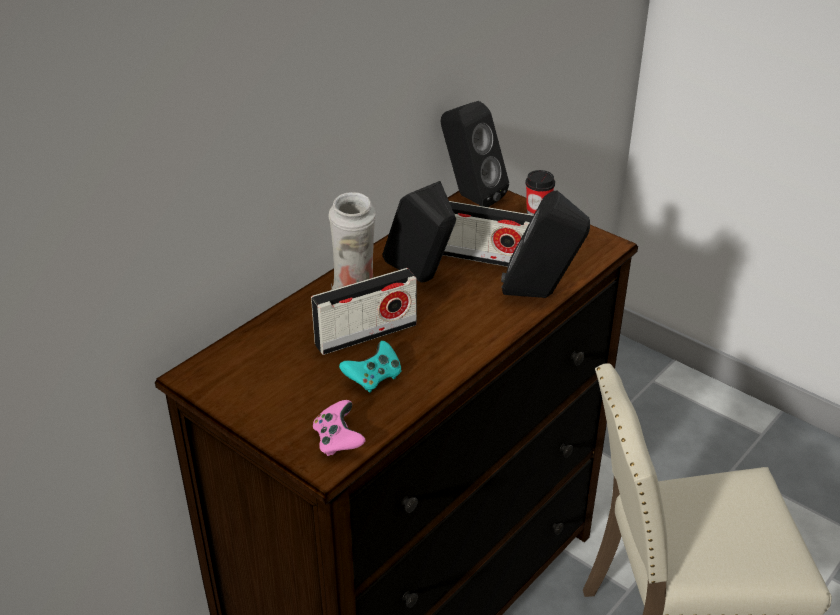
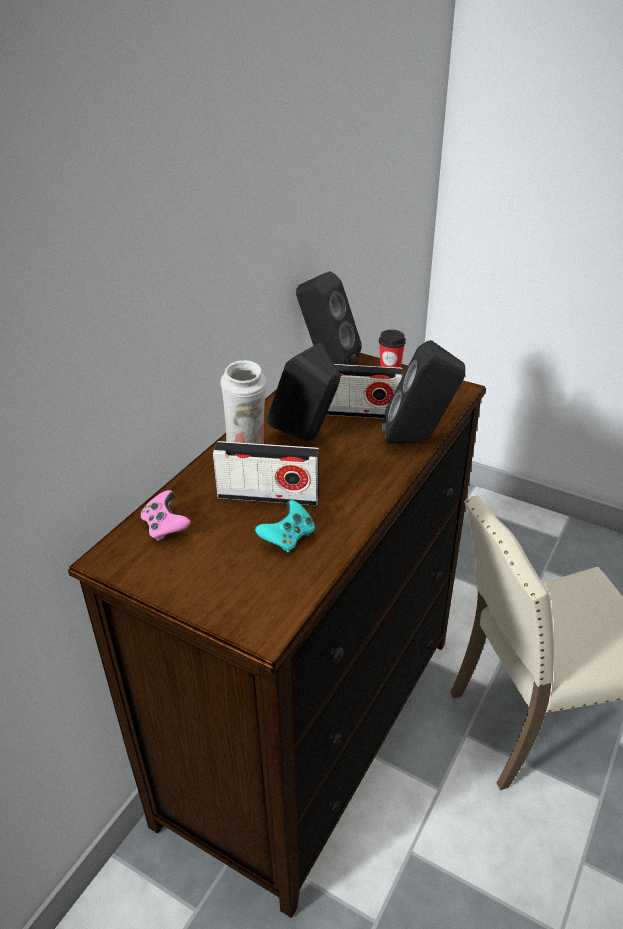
camera: 10 degrees left, 0 degrees up
(338, 441) = (271, 606): pink game controller -> pink game controller (165, 527)
(366, 334) = (268, 496): radio -> radio turned 45 degrees clockwise

